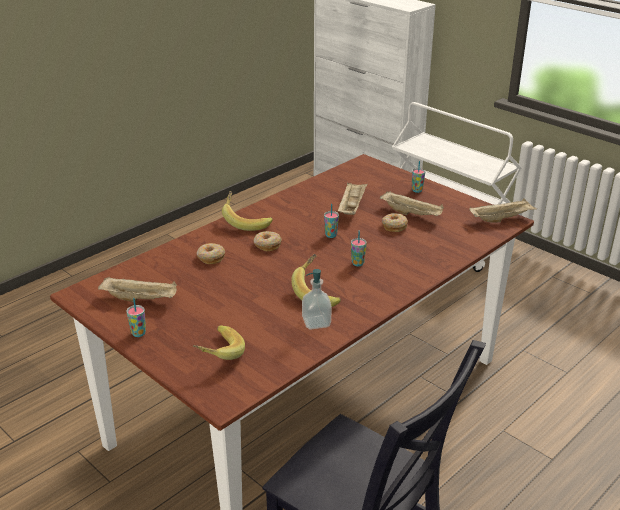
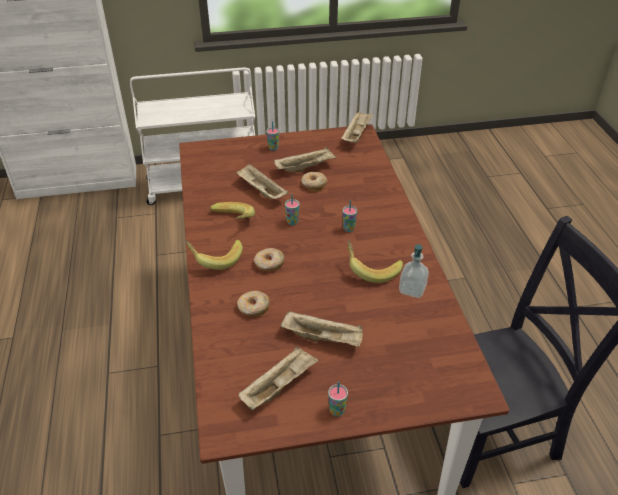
camera: 55 degrees left, 10 degrees up
(210, 299) = (323, 338): none -> beige tray
(216, 354) = (411, 369): banana -> banana (231, 222)

